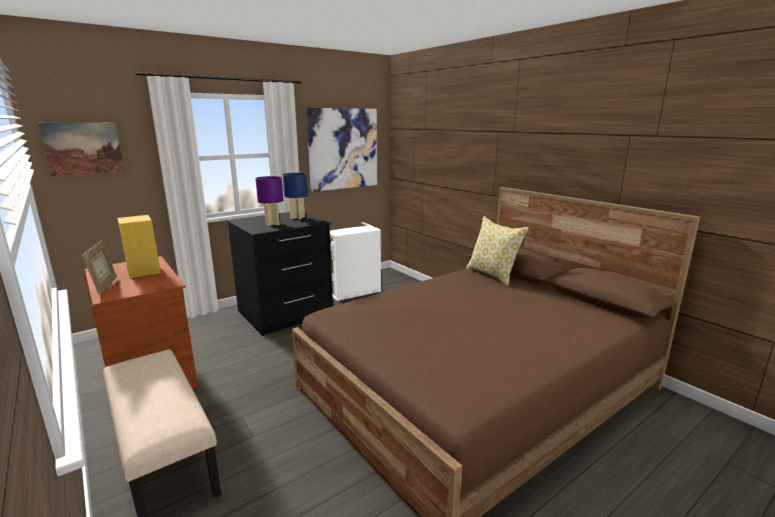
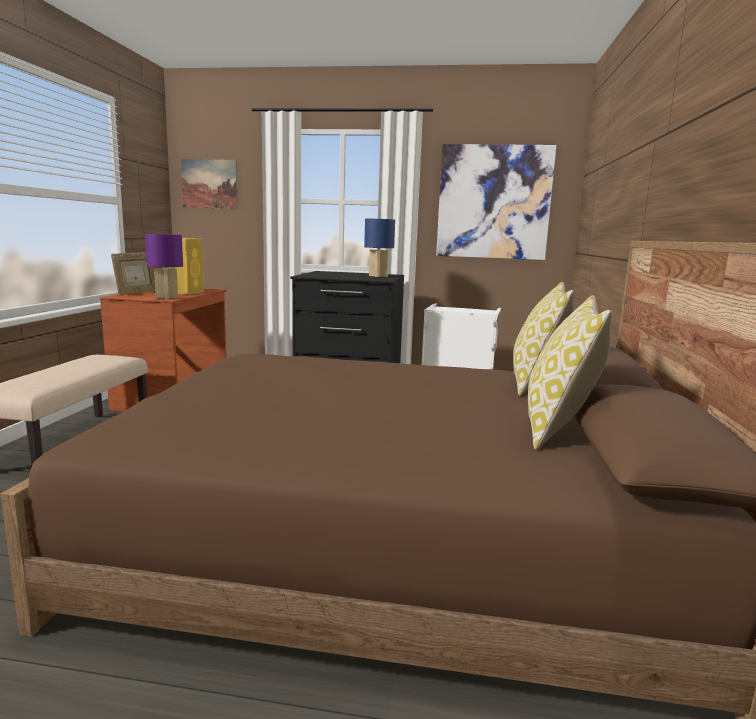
camera: 45 degrees right, 5 degrees down
(272, 224) = (335, 275): purple table lamp -> purple table lamp (166, 298)
(558, 298) = (558, 428): none -> pillow

